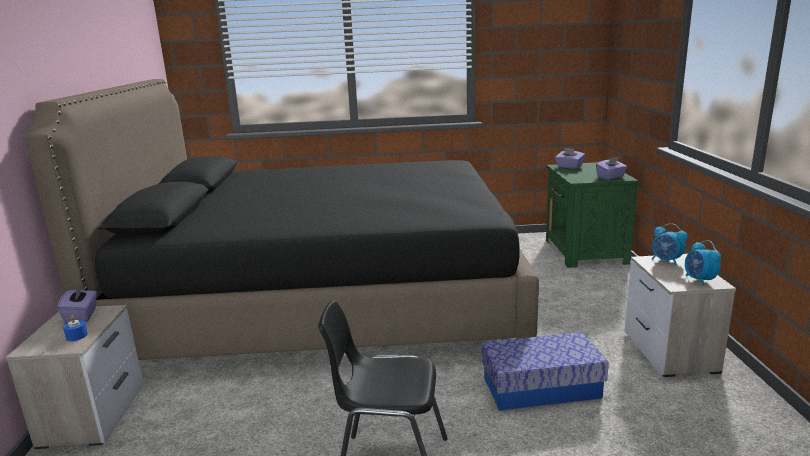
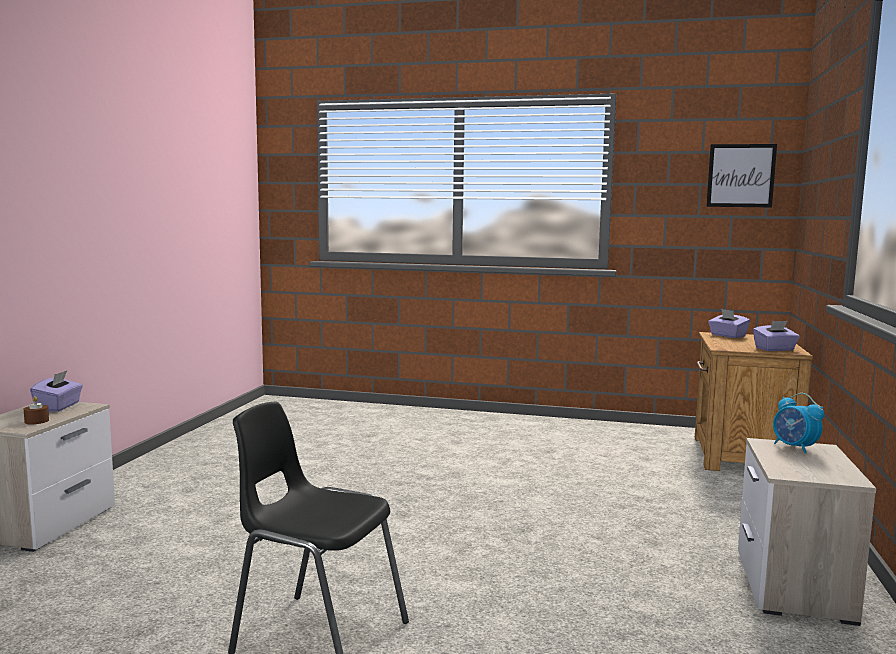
camera: 15 degrees right, 10 degrees down
(77, 336) = (36, 421): blue candle -> brown candle
(327, 300) = (370, 460): black bed -> none
(541, 387) = (573, 592): storage box -> none
(569, 43) = (740, 175): none -> picture
(584, 252) = (742, 456): green nightstand -> brown nightstand
(699, 280) = (825, 472): alarm clock -> none

